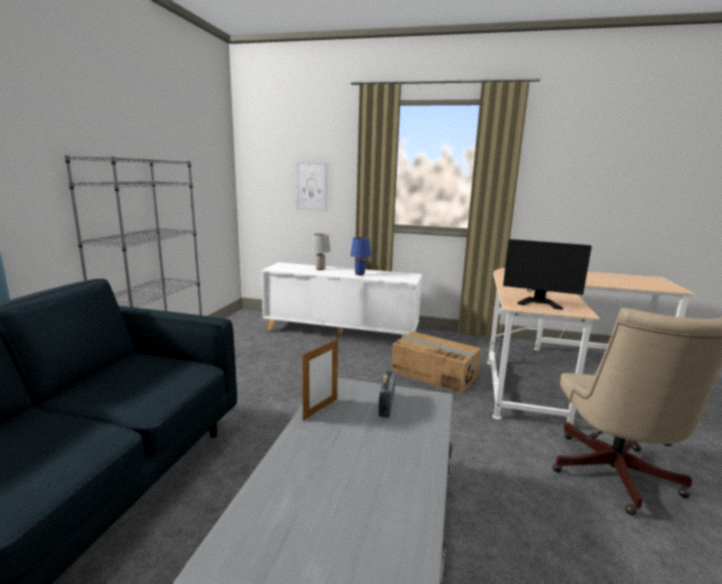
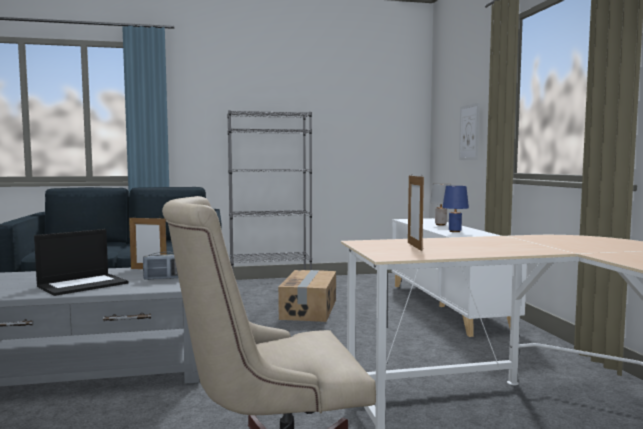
camera: 65 degrees right, 10 degrees down
(382, 463) = (83, 284): none -> laptop
(434, 374) = (416, 356): cardboard box -> cardboard box (310, 309)
(539, 300) = (414, 246): monitor -> picture frame

